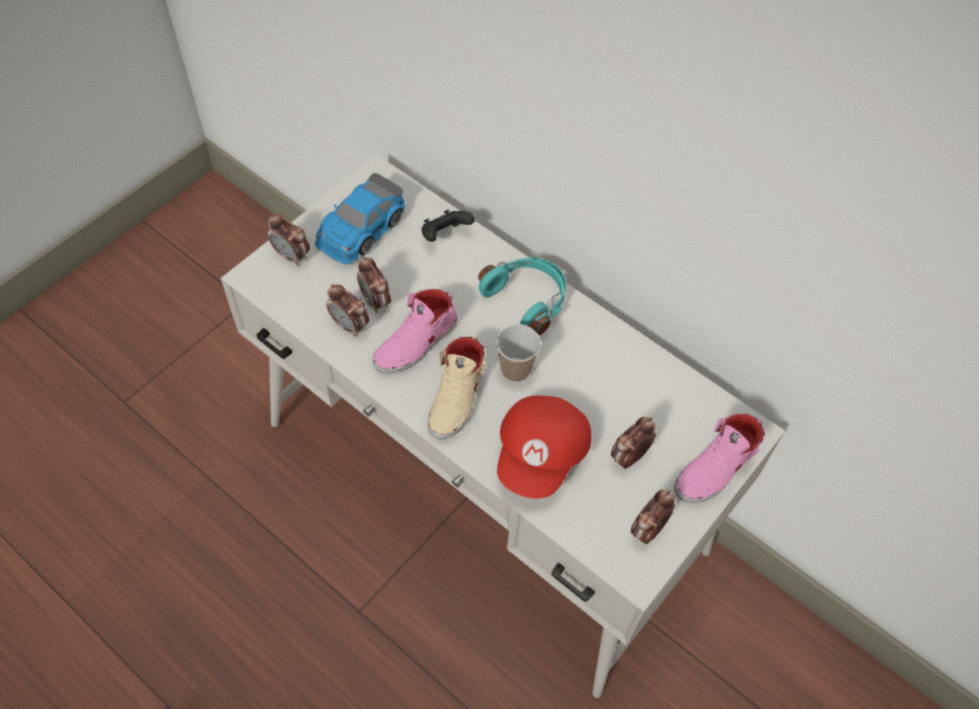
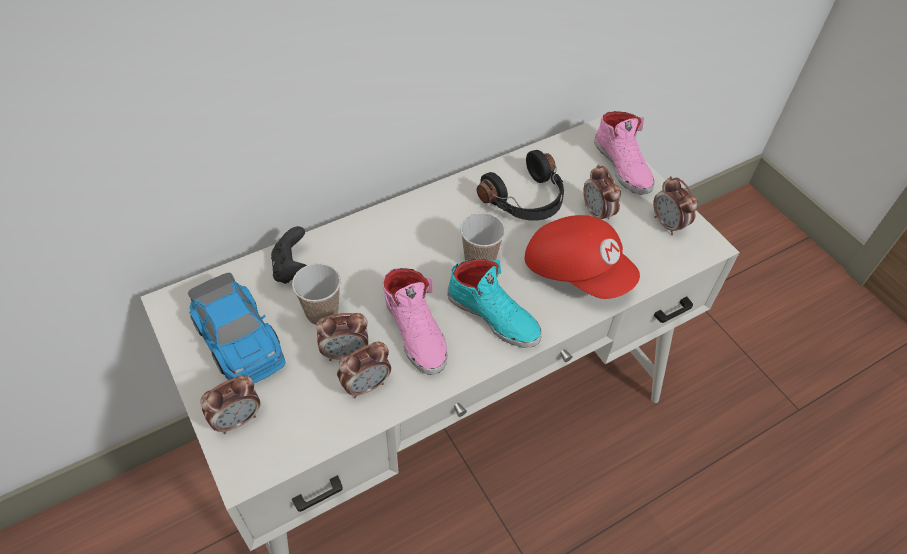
camera: 70 degrees left, 5 degrees down
(408, 272) = (322, 313): none -> cup
(458, 397) = (494, 315): beige shoe -> turquoise shoe
(527, 299) = (404, 228): turquoise headphones -> none
(614, 388) = (526, 201): none -> black headphones

